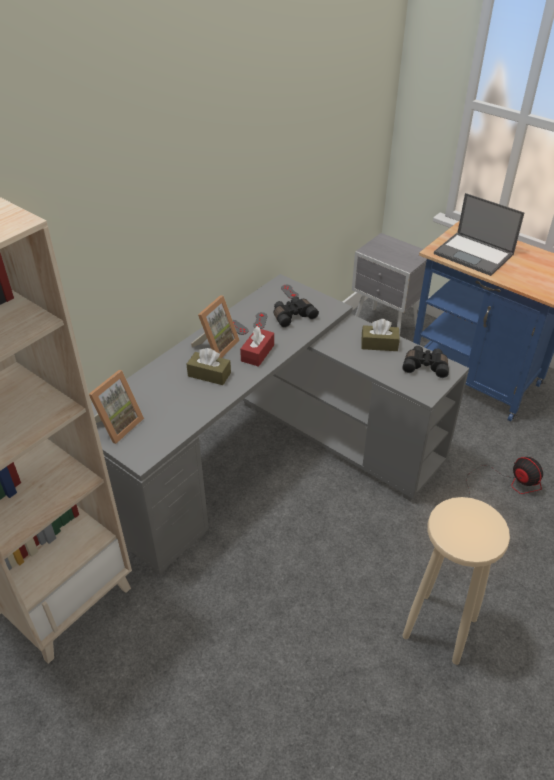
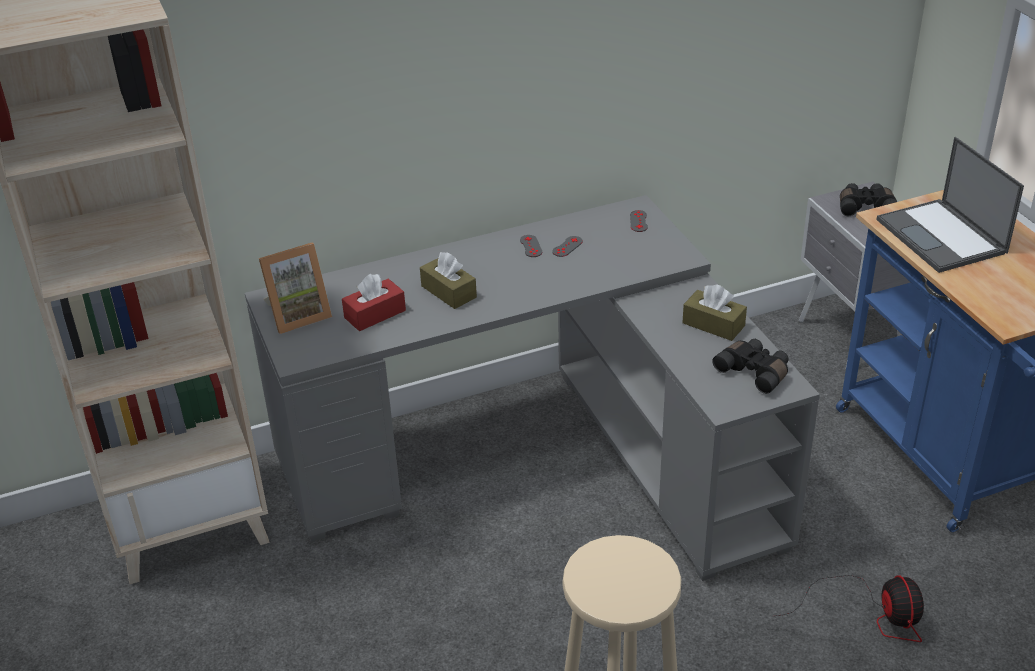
camera: 30 degrees right, 5 degrees down
(216, 346) = (485, 261): picture frame -> none
(257, 353) = (530, 284): red tissue box -> red tissue box (375, 314)
(293, 316) = (616, 252): black binoculars -> black binoculars (865, 207)

